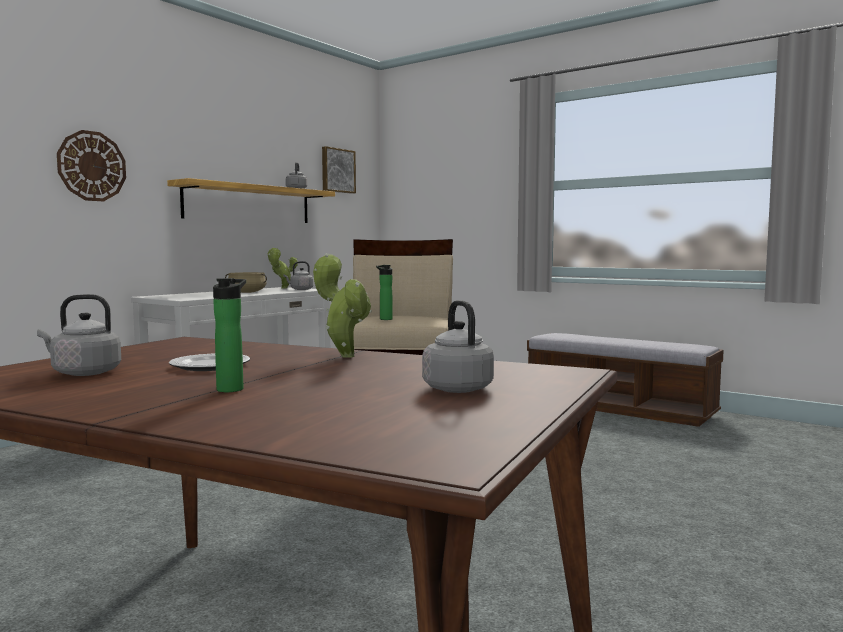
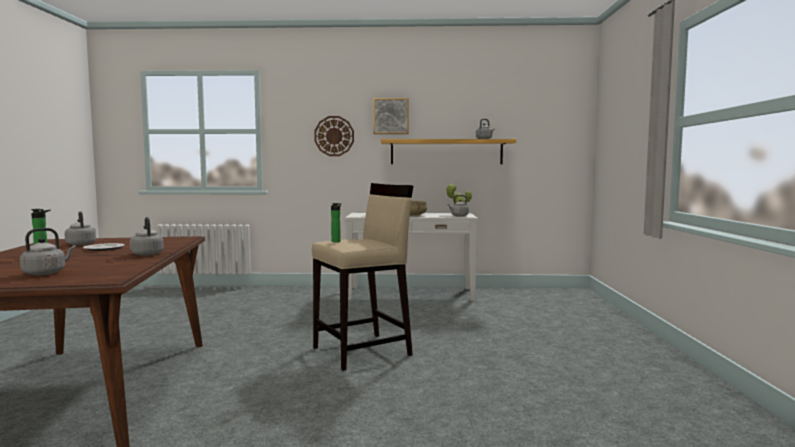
camera: 55 degrees right, 0 degrees up
(337, 170) = (539, 120): picture -> picture (391, 116)
(344, 355) = (147, 254): potted plant -> grey kettle
(618, 408) = (666, 381): bench -> none

